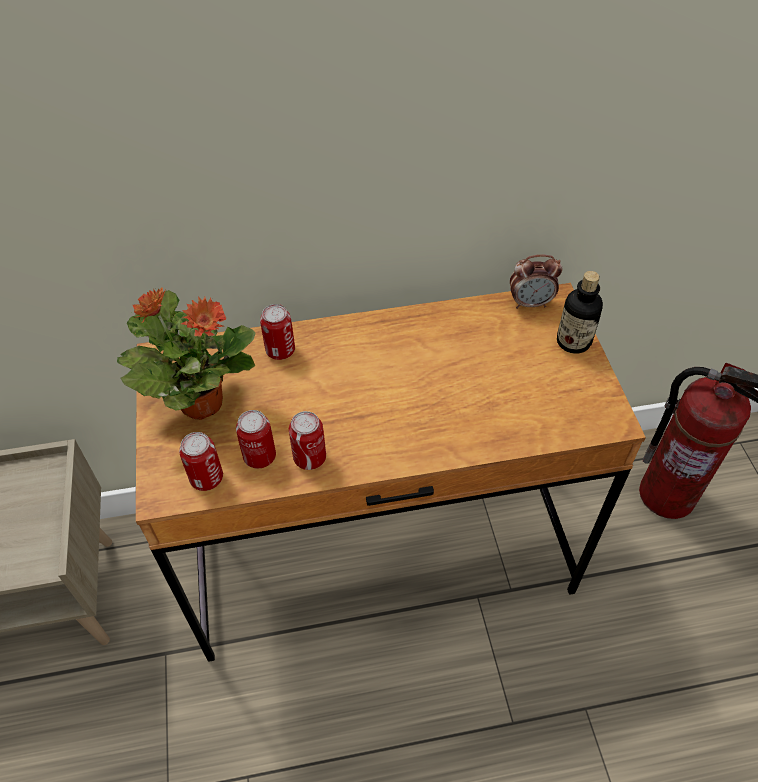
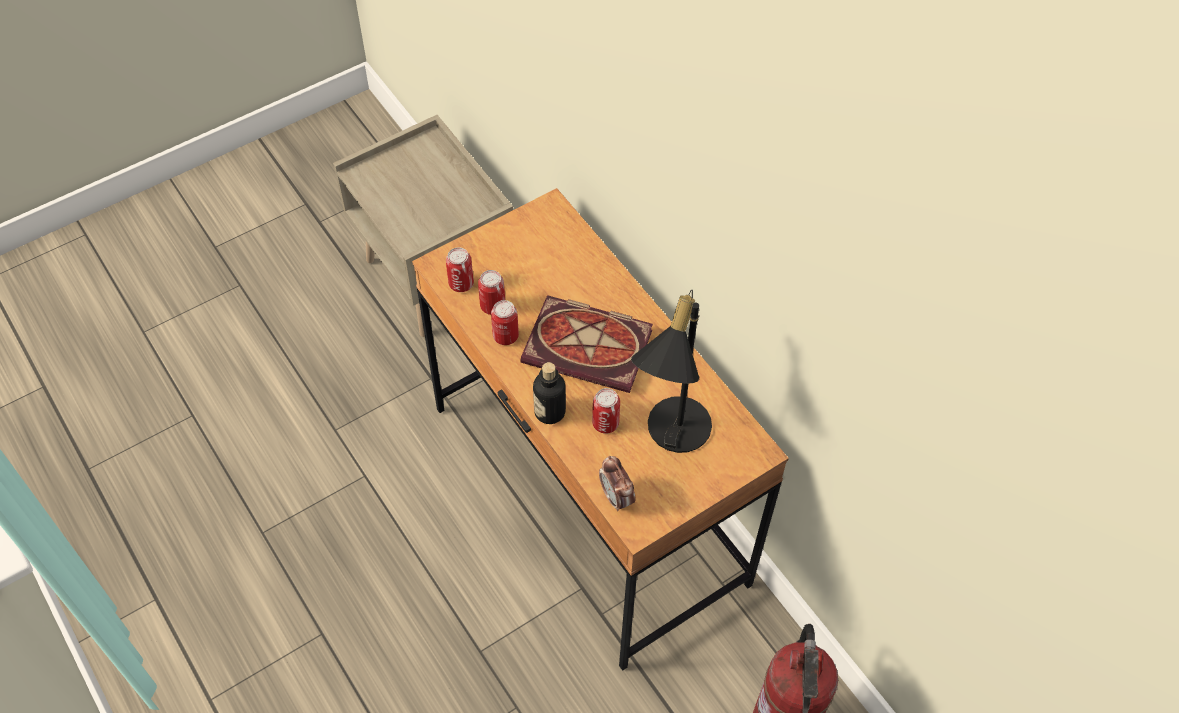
camera: 65 degrees right, 5 degrees up
(200, 402) = (522, 250): potted plant -> none
(280, 350) = (595, 277): can -> can (605, 423)
(367, 384) = (591, 346): none -> book
(508, 356) = (670, 433): none -> black table lamp
(530, 303) = (742, 433): alarm clock -> alarm clock (616, 497)
(573, 342) = (713, 477): bottle -> bottle (549, 412)

